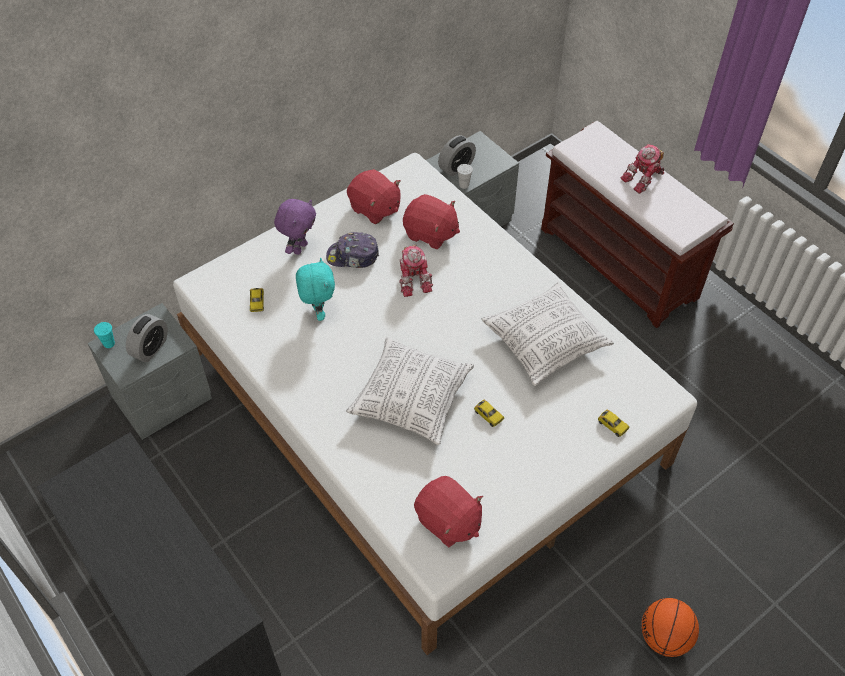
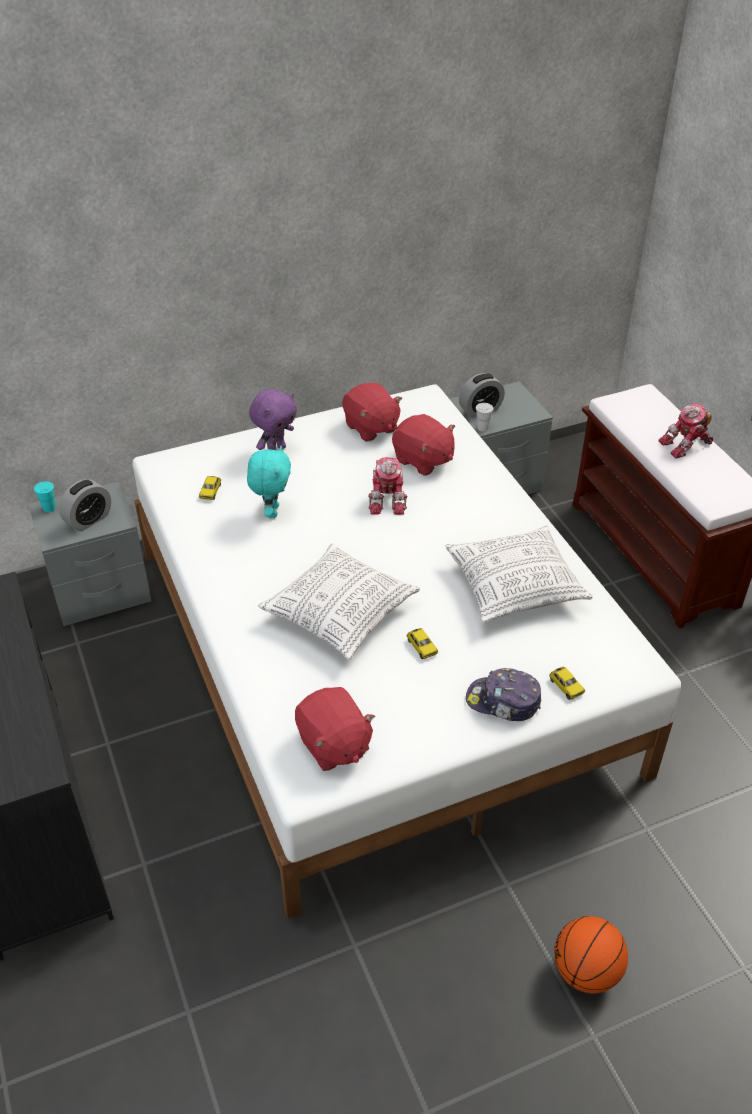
camera: 15 degrees right, 10 degrees down
(353, 256) = (329, 467): cap -> cap (503, 702)

